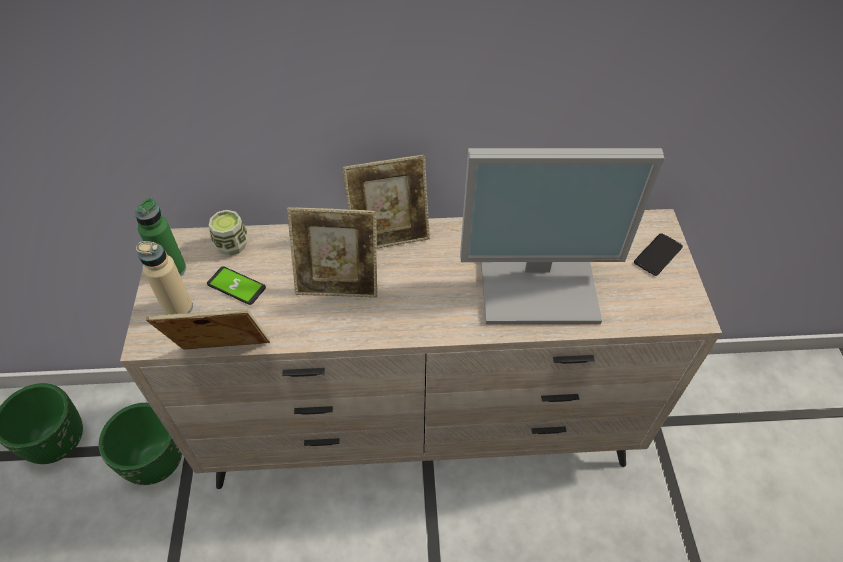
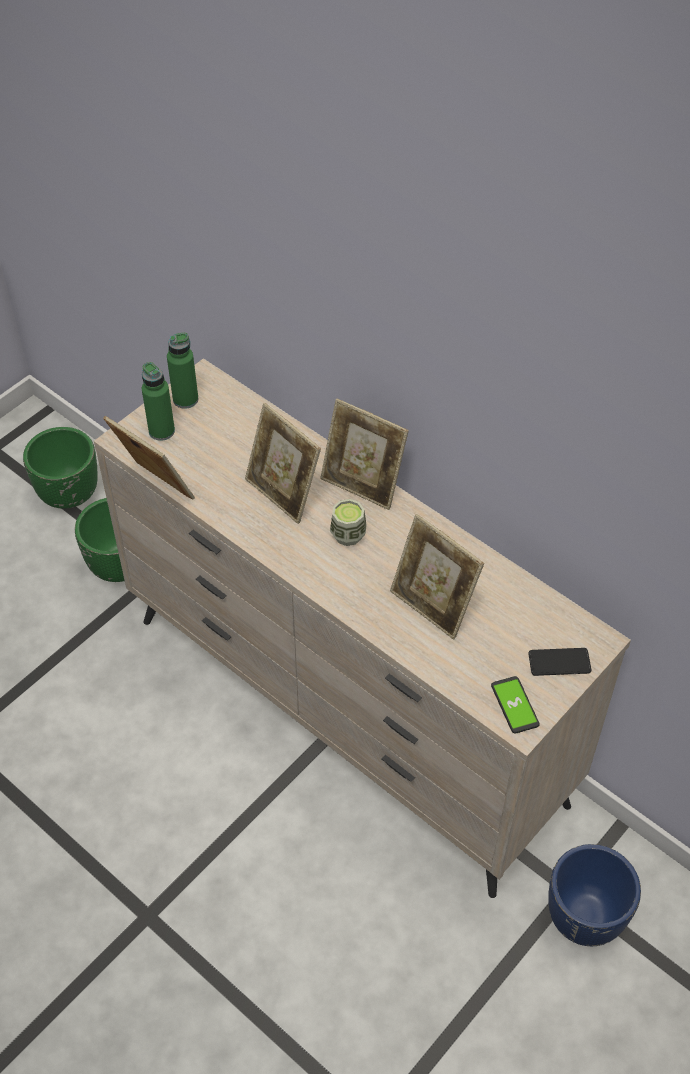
camera: 45 degrees right, 0 degrees up
(178, 308) = (161, 431): beige bottle -> green bottle
(232, 245) = (243, 409): cup -> cup (348, 534)
(236, 286) = (214, 443): phone -> phone (514, 705)
(539, 281) = (432, 605): monitor -> picture frame
(679, 430) = (585, 918): none -> blue planter

